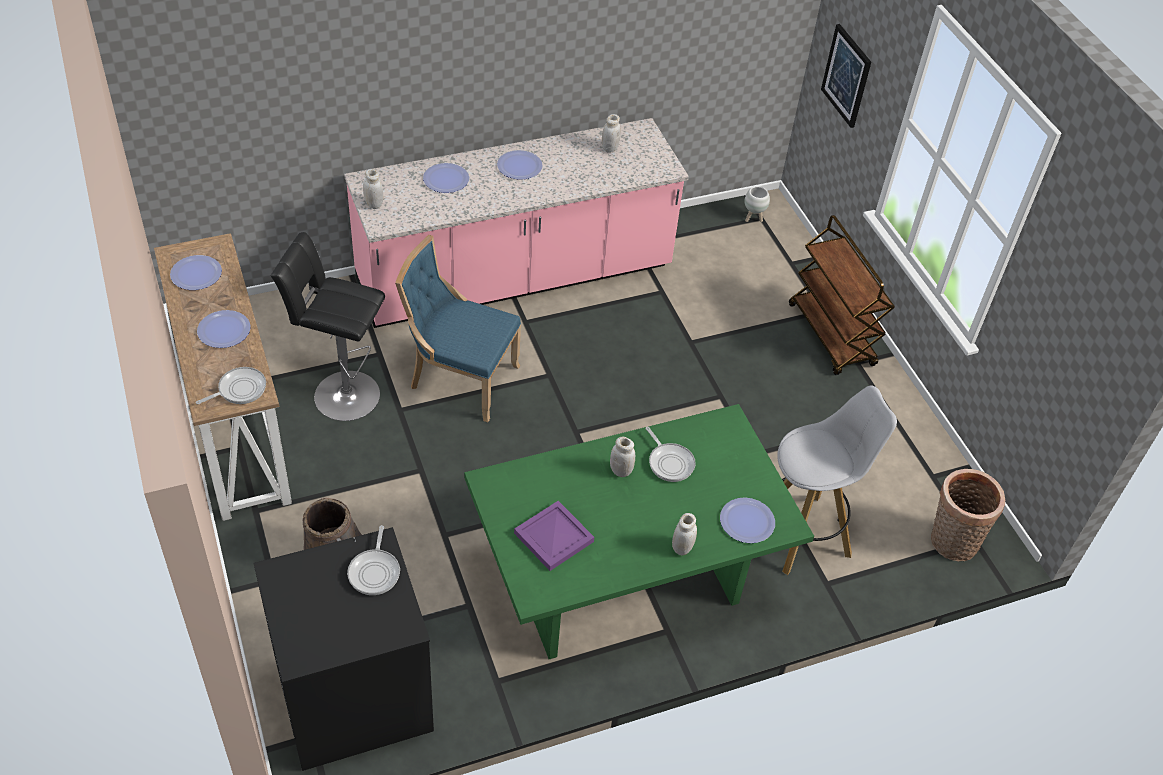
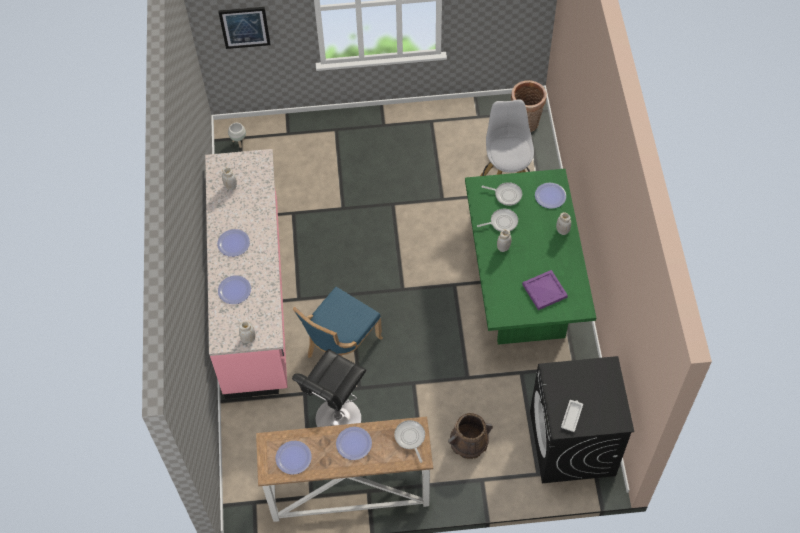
camera: 70 degrees left, 10 degrees up
(300, 585) = (572, 416): none -> white tray
(375, 571) = (568, 376): frying pan -> frying pan (506, 194)
(832, 335) = (358, 131): brown cart -> none

